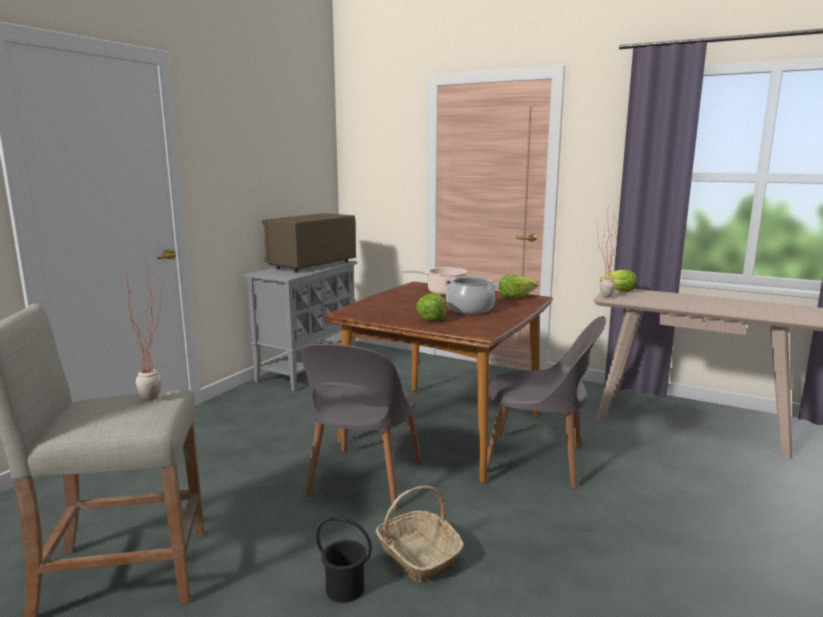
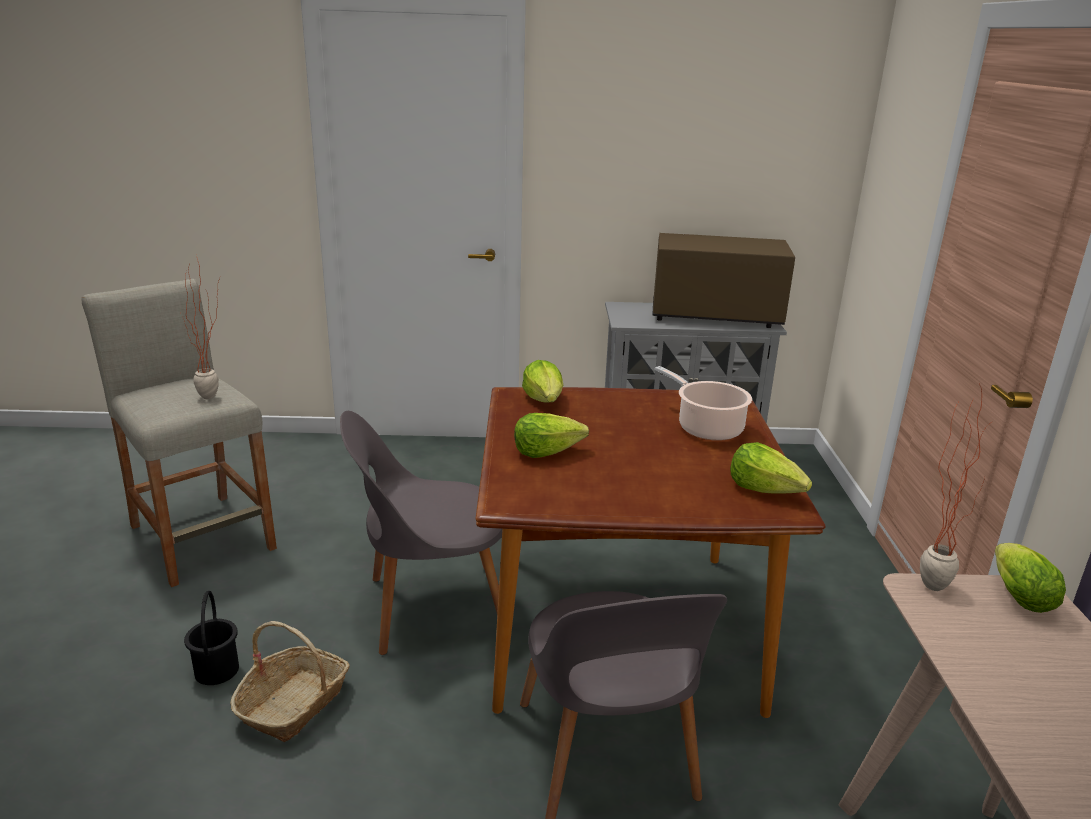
camera: 60 degrees right, 10 degrees up
(364, 308) = (544, 400): none -> lettuce
(470, 309) = (631, 467): cooking pot -> none

